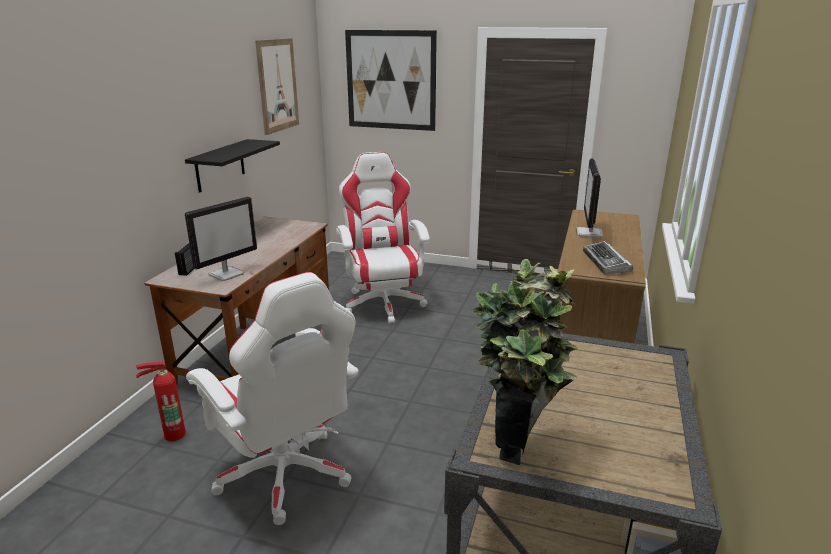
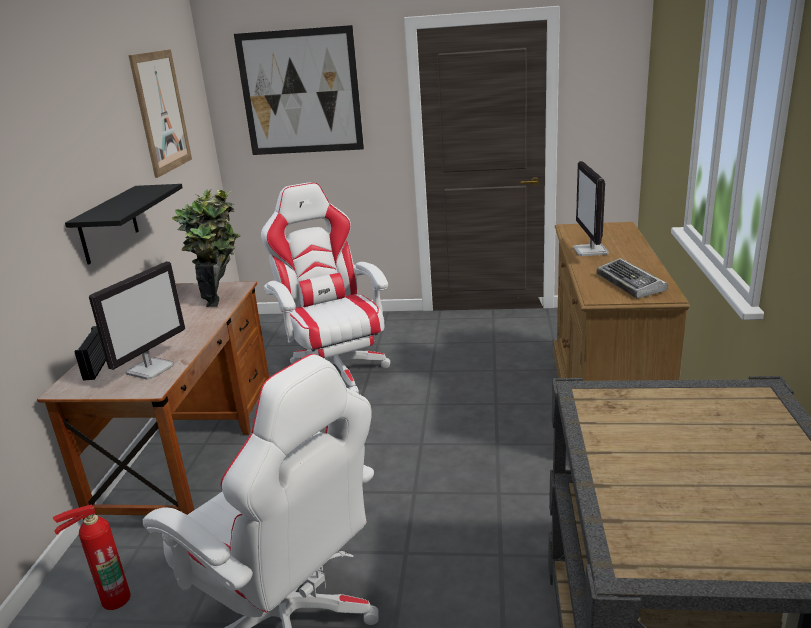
camera: 10 degrees left, 0 degrees up
(519, 437) = (659, 531): potted plant -> potted plant (221, 298)

